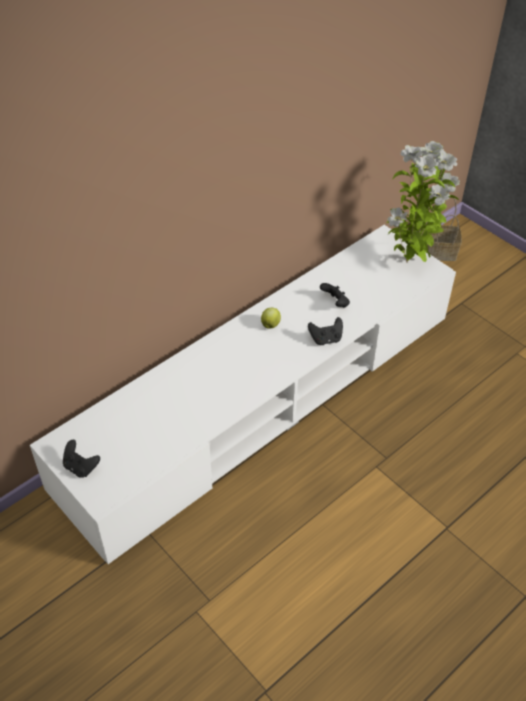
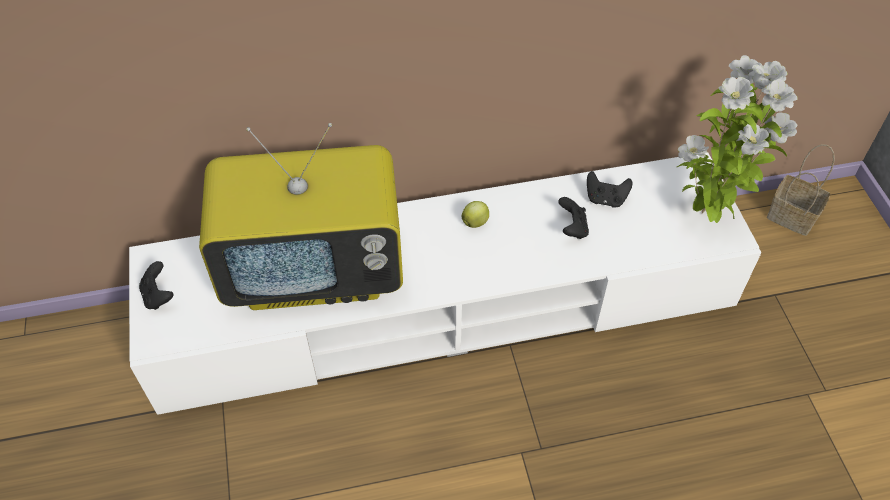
camera: 30 degrees right, 5 degrees up
(185, 400) = (316, 271): none -> television
(326, 339) = (528, 269): black game controller -> black game controller (605, 199)

